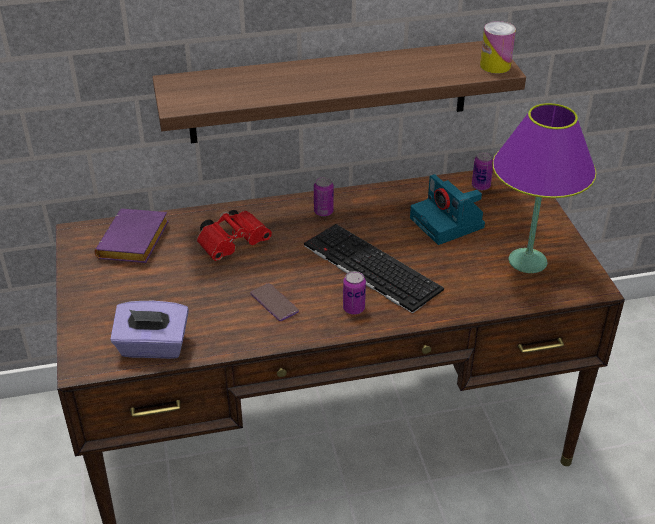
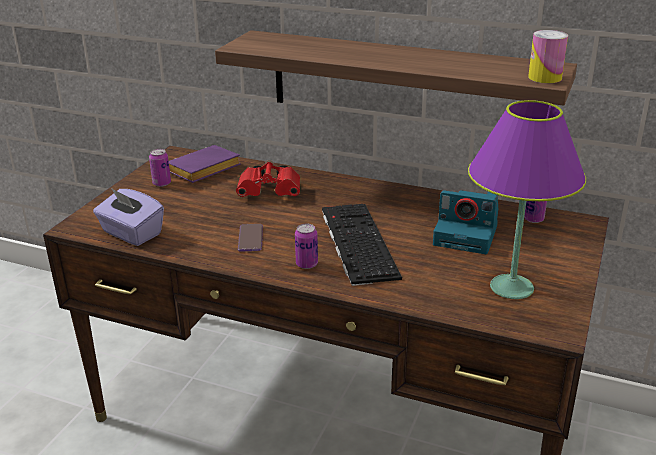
camera: 35 degrees right, 10 degrees down
(323, 212) = (366, 194): can -> can (162, 183)
(448, 223) = (467, 235): camera -> camera turned 75 degrees counterclockwise

